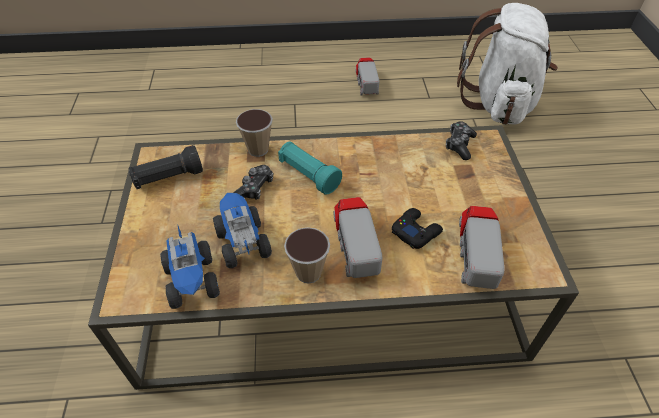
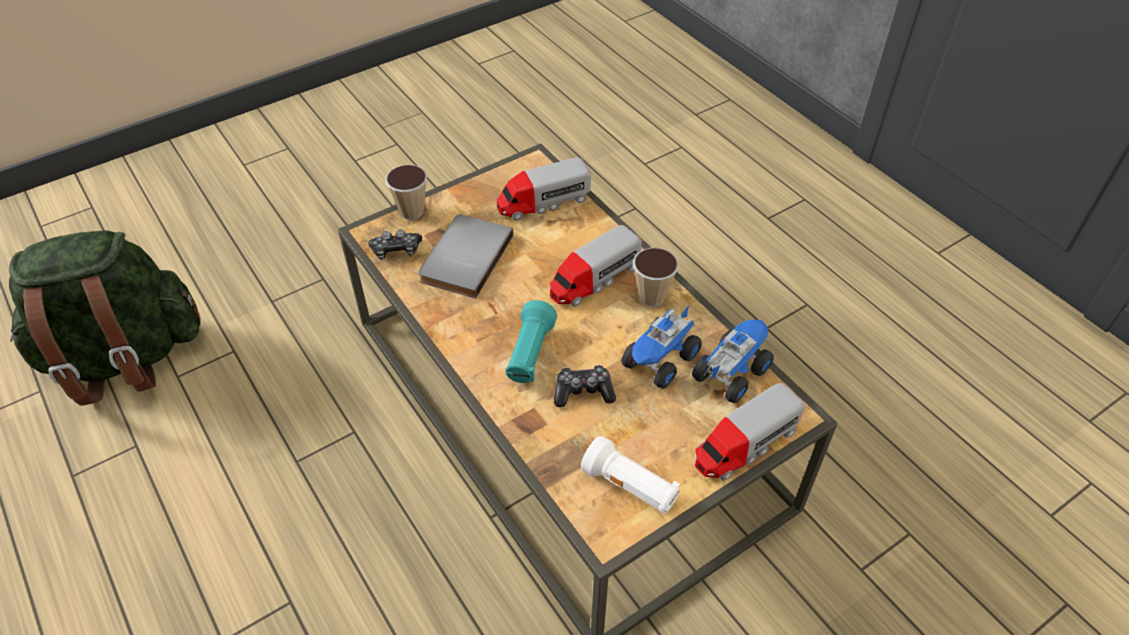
camera: 120 degrees left, 0 degrees up
(168, 178) = (630, 487): black flashlight -> white flashlight
(258, 149) = (519, 423): cup -> cup (412, 211)
(366, 82) = (113, 554): toy truck -> toy truck (744, 444)
(416, 231) = (547, 245): black game controller -> none
(430, 176) = (463, 257): none -> grey book
(499, 103) = (124, 357): white backpack -> green backpack

